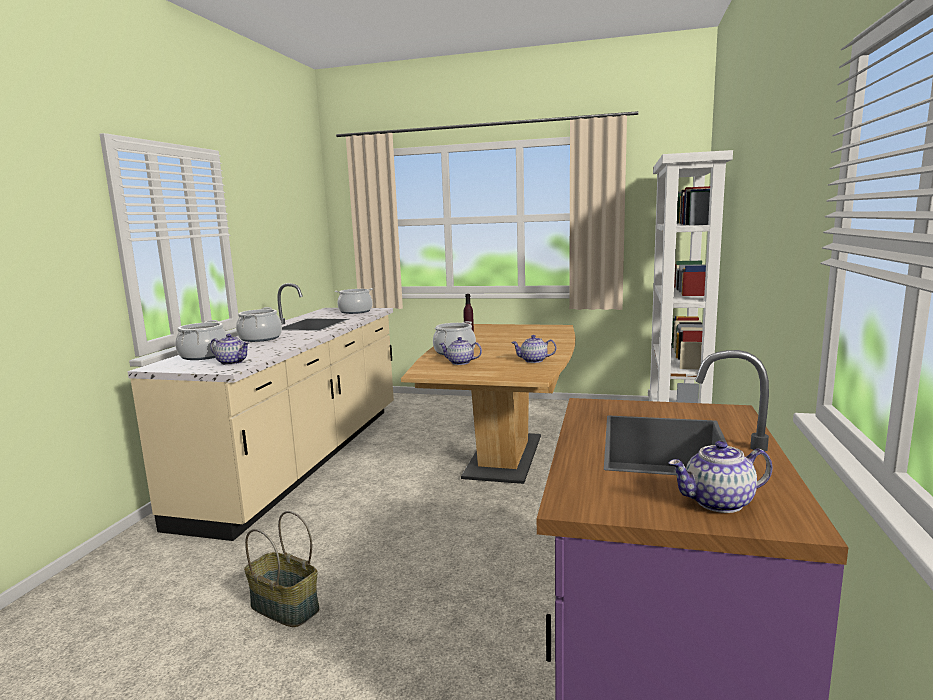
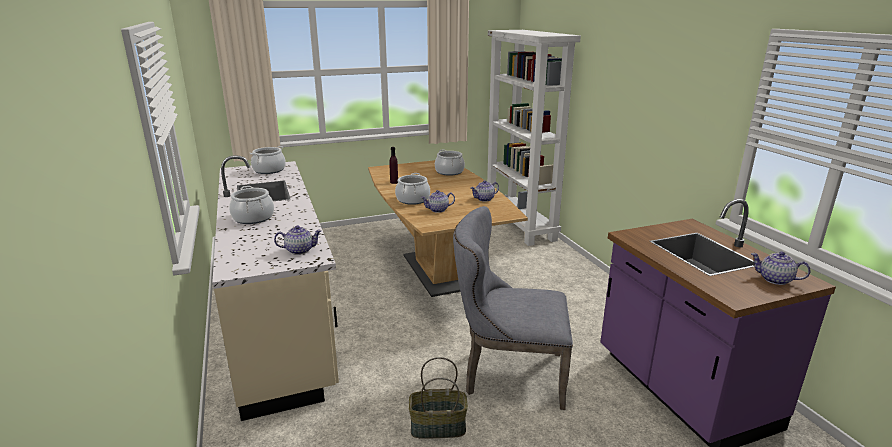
camera: 35 degrees left, 10 degrees up
(204, 356) = (249, 248): cooking pot -> cooking pot (449, 172)
(430, 585) = (507, 375): none -> grey chair
(718, 503) = (775, 280): teapot -> teapot turned 75 degrees clockwise

